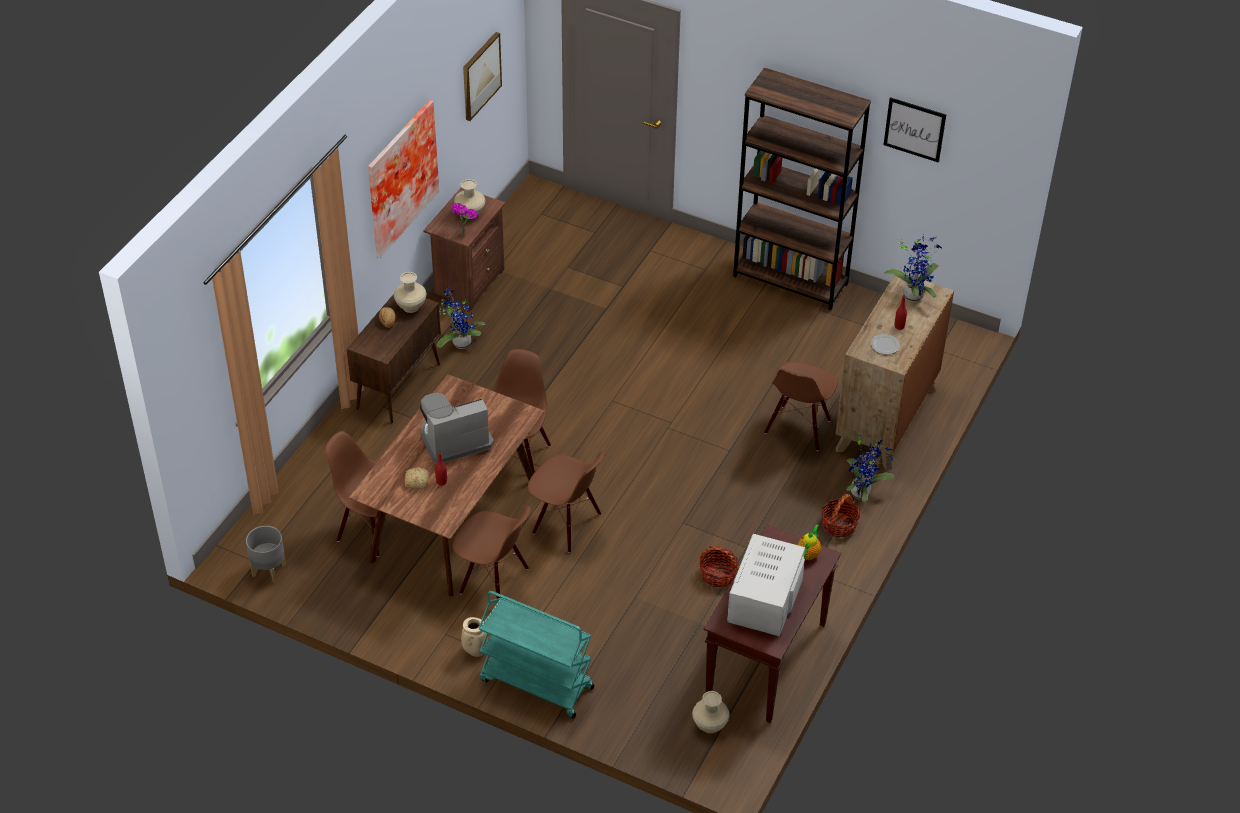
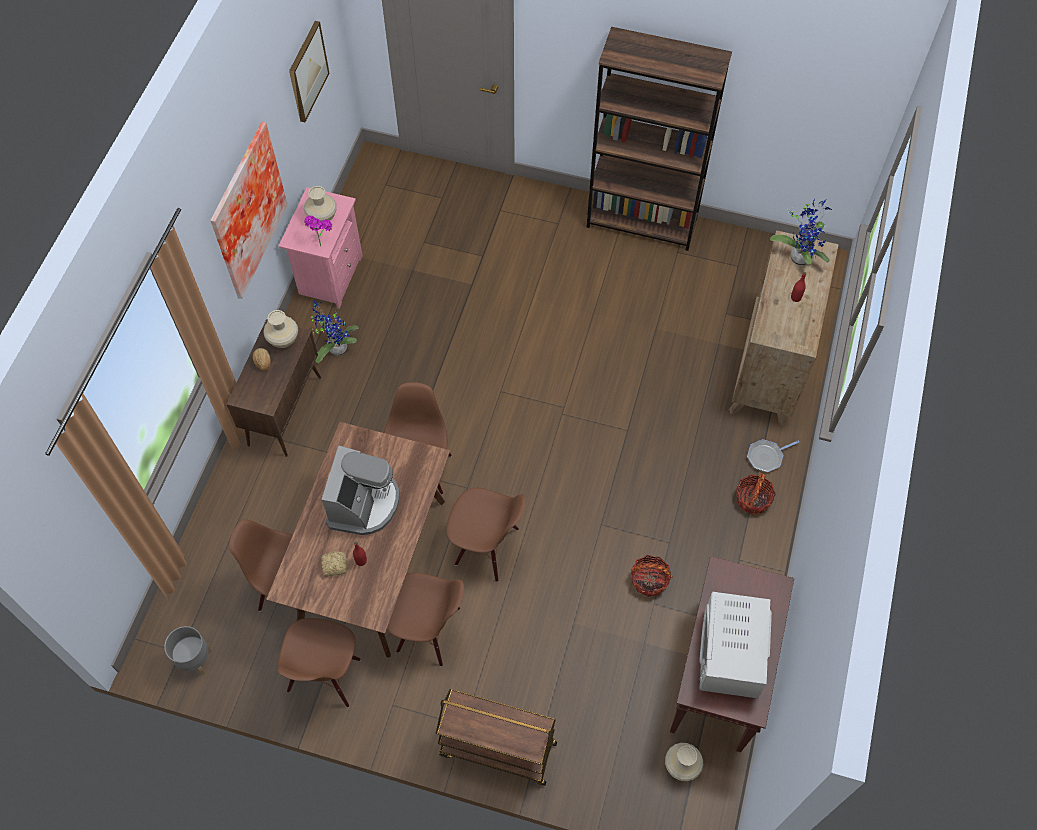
camera: 10 degrees left, 15 degrees up
(454, 439) = (363, 503): coffee machine -> coffee machine turned 135 degrees clockwise
(468, 282) = (329, 276): brown nightstand -> pink nightstand
(474, 651) = (426, 721): beige vase -> none
(535, 684) = (497, 749): turquoise cart -> brown cart
(798, 428) = (688, 392): brown chair -> brown chair (325, 676)
(808, 553) = (762, 585): teapot -> none
(862, 492) = (766, 456): potted plant -> frying pan
(884, 345) = (787, 324): plate -> none
(914, 129) = (779, 76): picture -> none

